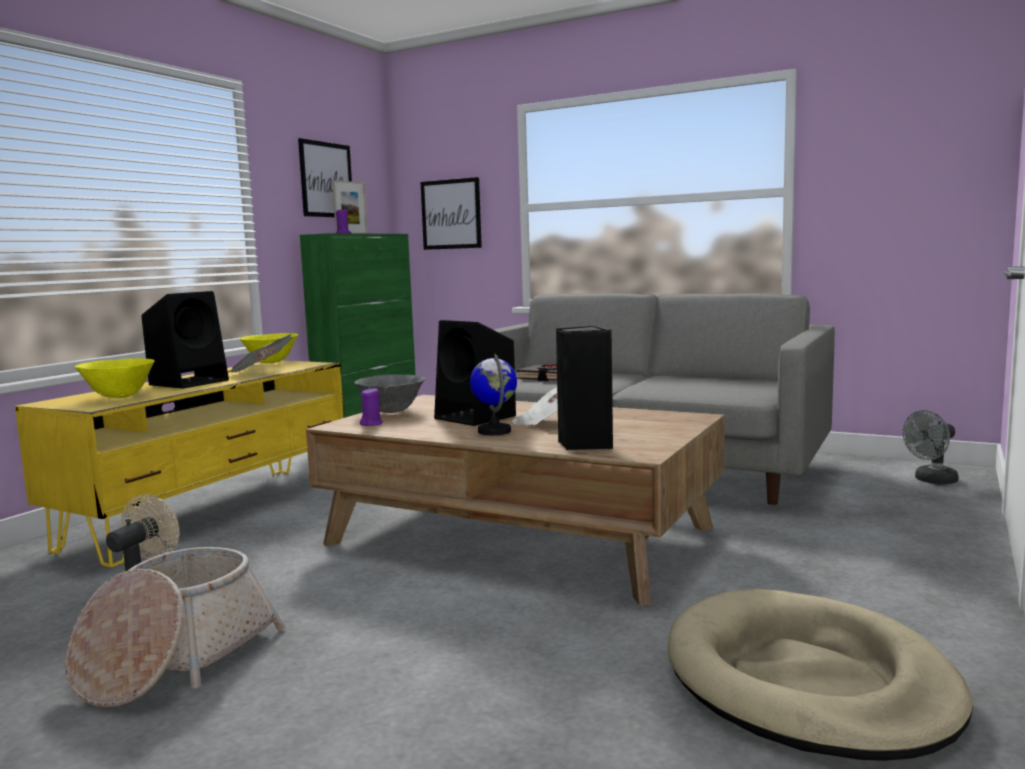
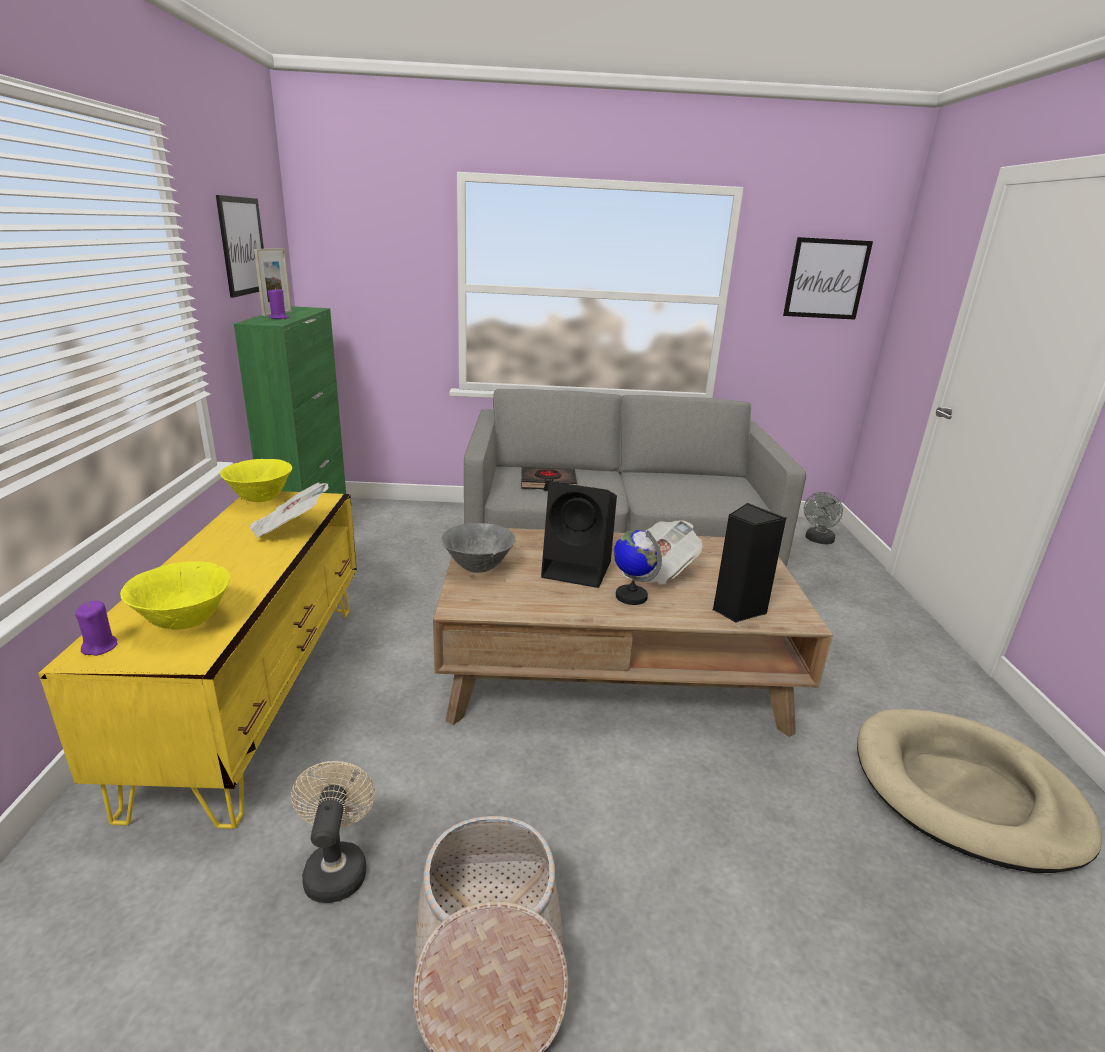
camera: 30 degrees left, 15 degrees up
(190, 382) = (228, 565): black speaker -> none
(371, 424) = (493, 598): purple candle -> purple candle (100, 647)
(451, 214) = (372, 285): picture -> picture (826, 279)

